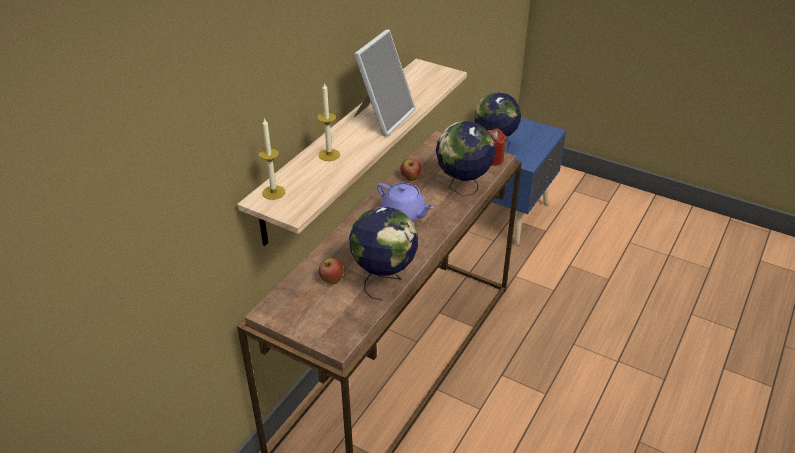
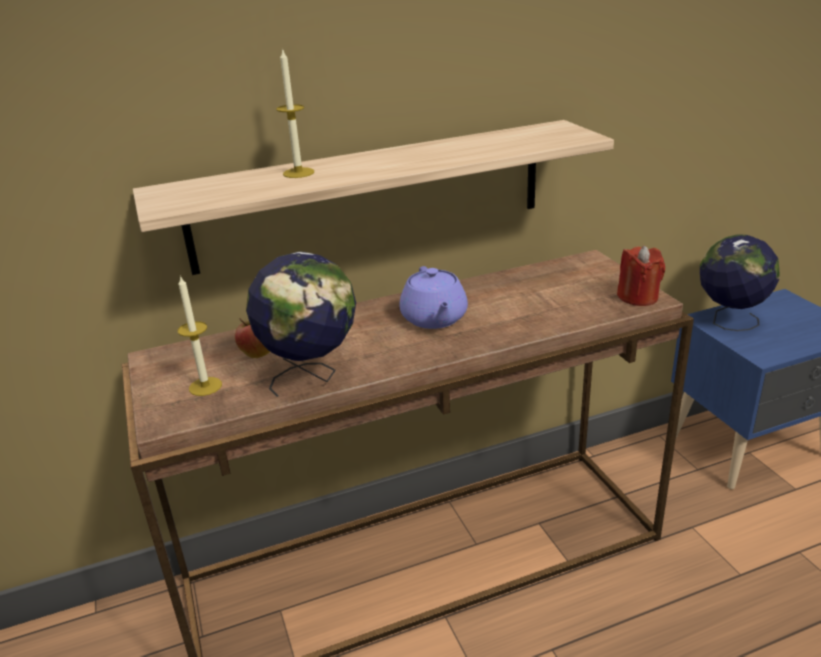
camera: 40 degrees right, 10 degrees down
(273, 192) = (181, 188): candle -> candle (205, 386)
(383, 118) = (422, 156): picture frame -> none
(410, 178) = (495, 286): apple -> none
(463, 188) = (552, 316): globe -> none

